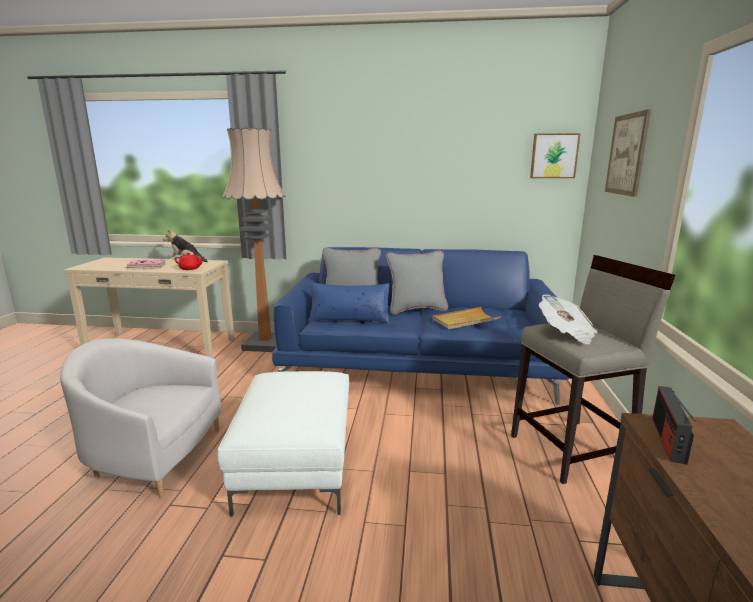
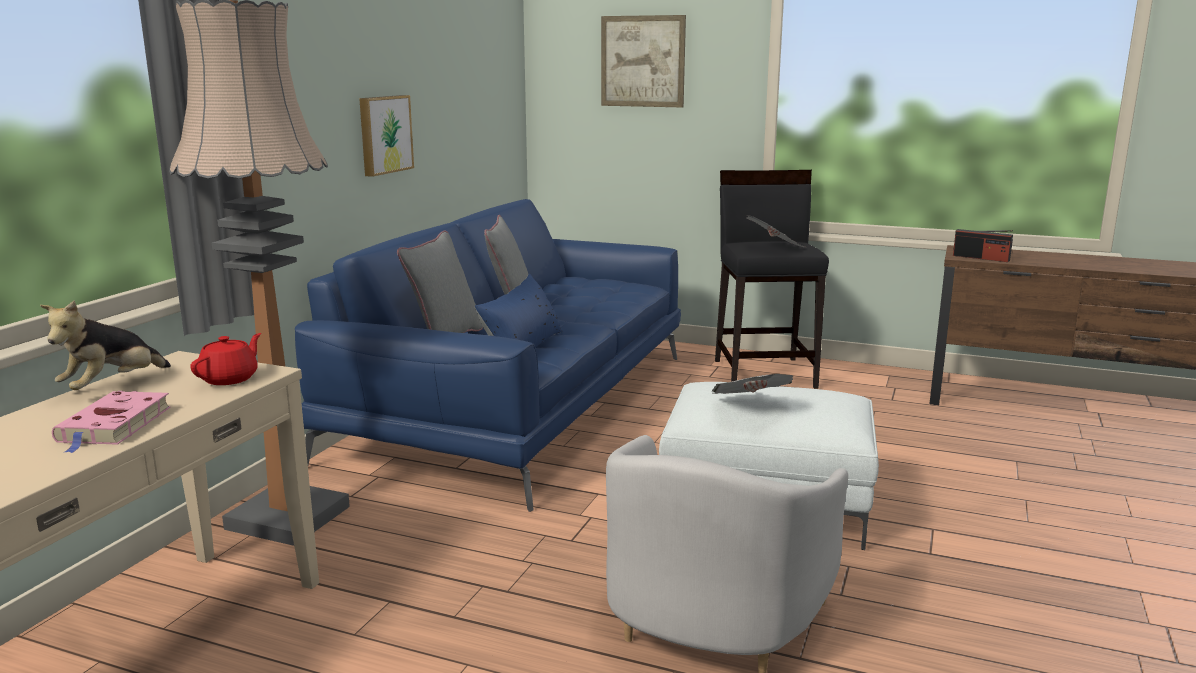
camera: 75 degrees left, 0 degrees up
(271, 385) = (750, 406): none -> newspaper
(465, 320) = (590, 299): beige tray -> none
(554, 156) = (504, 62): picture -> picture (384, 134)
(572, 450) = (765, 373): beige stool -> black stool

